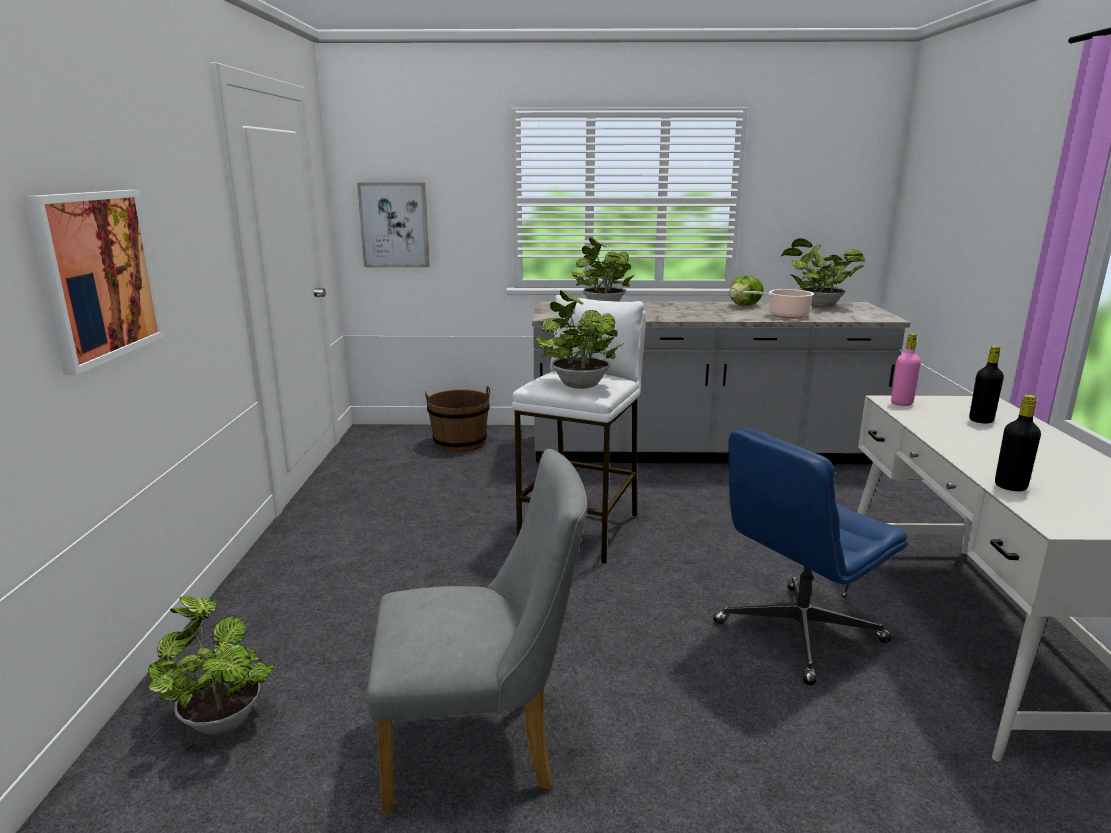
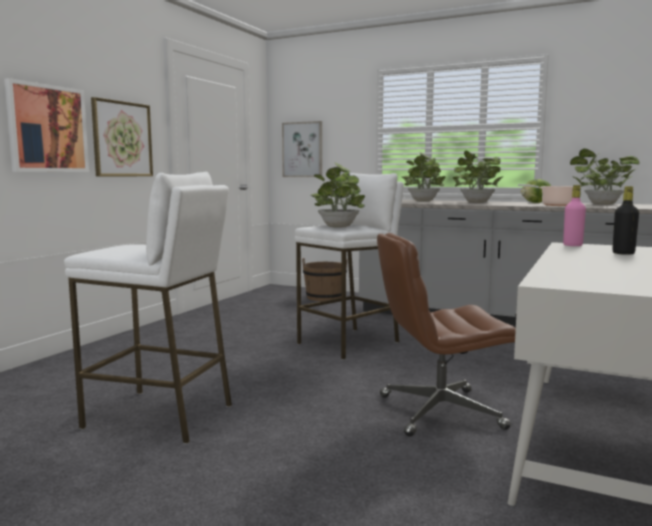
camera: 25 degrees right, 10 degrees down
(189, 262) = (122, 139): none -> picture
(220, 718) = (51, 379): potted plant -> potted plant (475, 202)
(482, 746) = (160, 416): grey chair -> white stool
(798, 633) = (438, 412): blue office chair -> brown office chair
(1010, 486) = (555, 271): black bottle -> none

